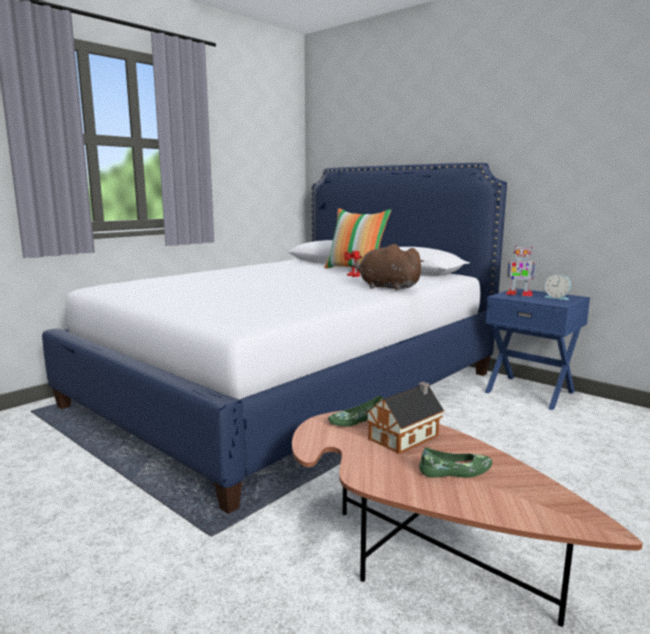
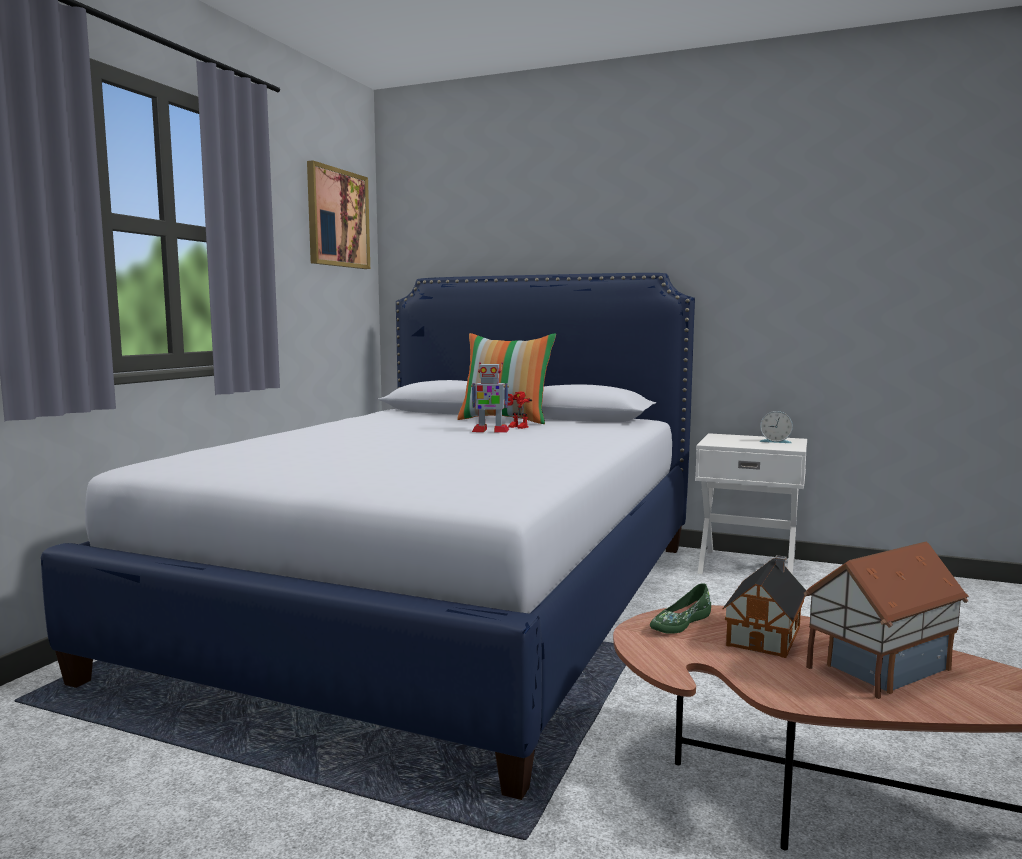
camera: 20 degrees left, 5 degrees down
(269, 128) = (337, 218): none -> picture
(386, 287) = (593, 439): brown plush toy -> none
(456, 472) = (877, 668): green shoe -> toy house
(518, 294) = (727, 440): toy robot -> toy robot (490, 431)
(530, 391) = (747, 566): blue nightstand -> white nightstand

